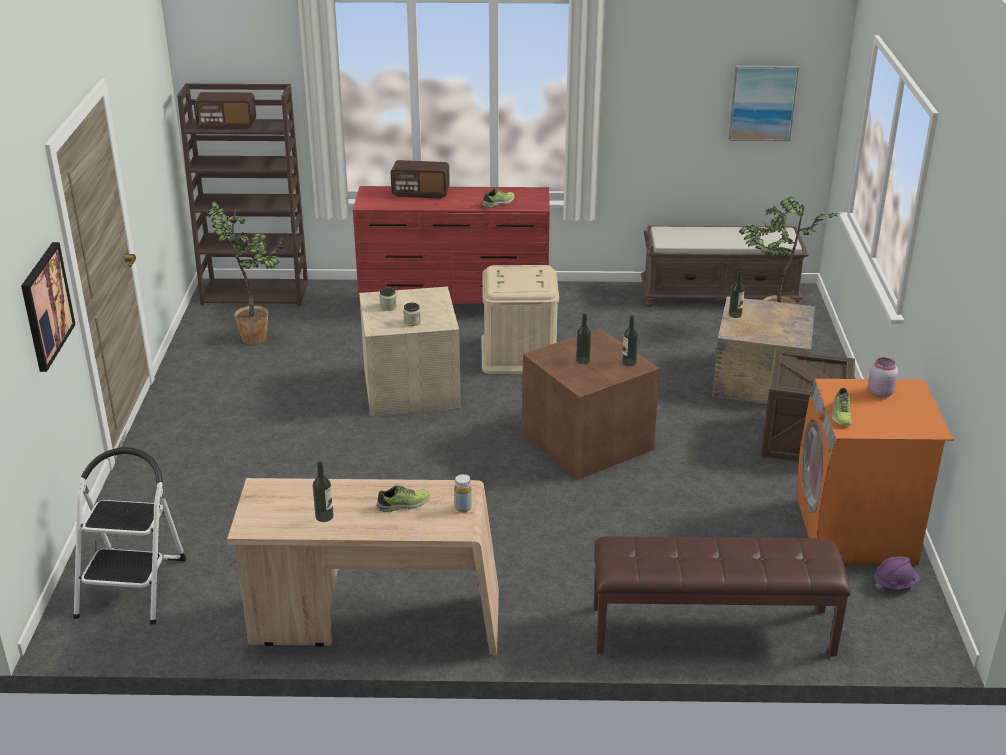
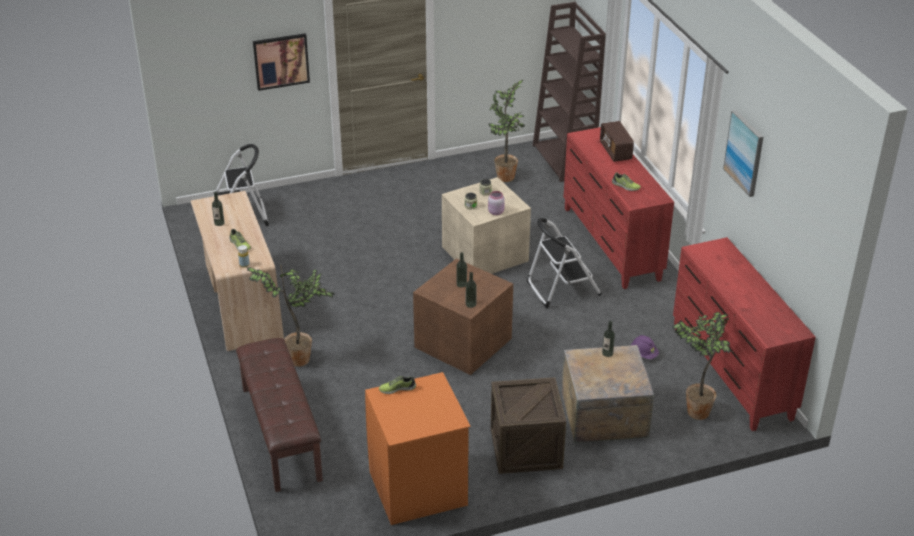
camera: 70 degrees right, 5 degrees up
(227, 125) = (572, 40): radio -> none
(519, 354) = (561, 288): beige storage box -> step ladder
(551, 581) = (302, 358): none -> potted plant
(720, 295) = (732, 372): brown bench -> red dresser
(762, 102) = (794, 238): picture -> picture (744, 153)
(879, 393) = (437, 404): pink jar -> pink jar (496, 212)
(895, 584) = (363, 514): purple hard hat -> purple hard hat (643, 354)

